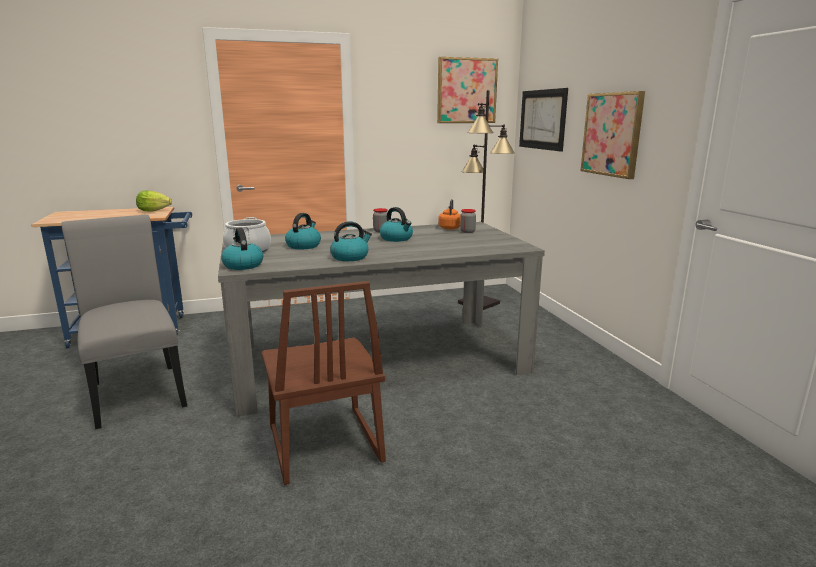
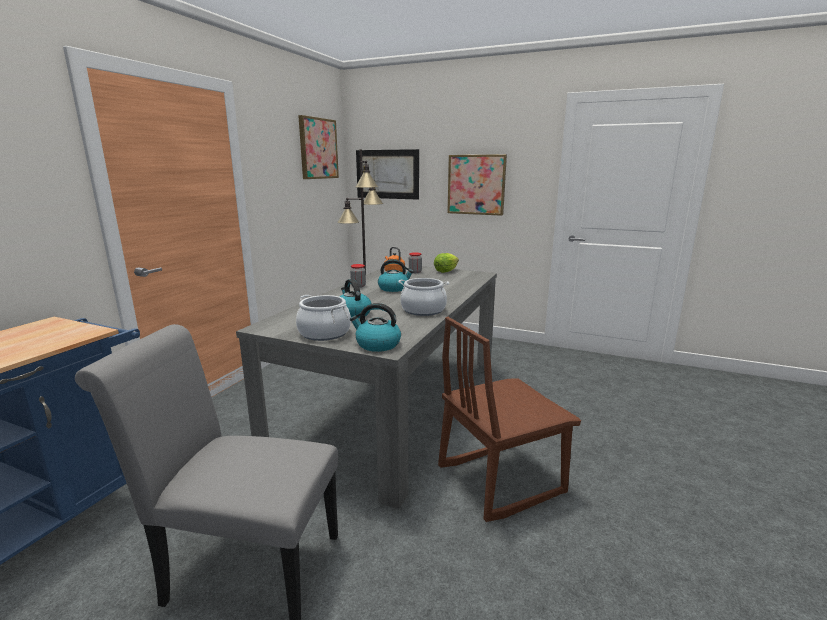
camera: 50 degrees left, 0 degrees up
(154, 211) = (53, 328): lettuce -> lettuce (445, 271)
(323, 445) = (499, 479): brown chair -> brown chair turned 135 degrees clockwise
(350, 257) = (423, 310): kettle -> cooking pot

